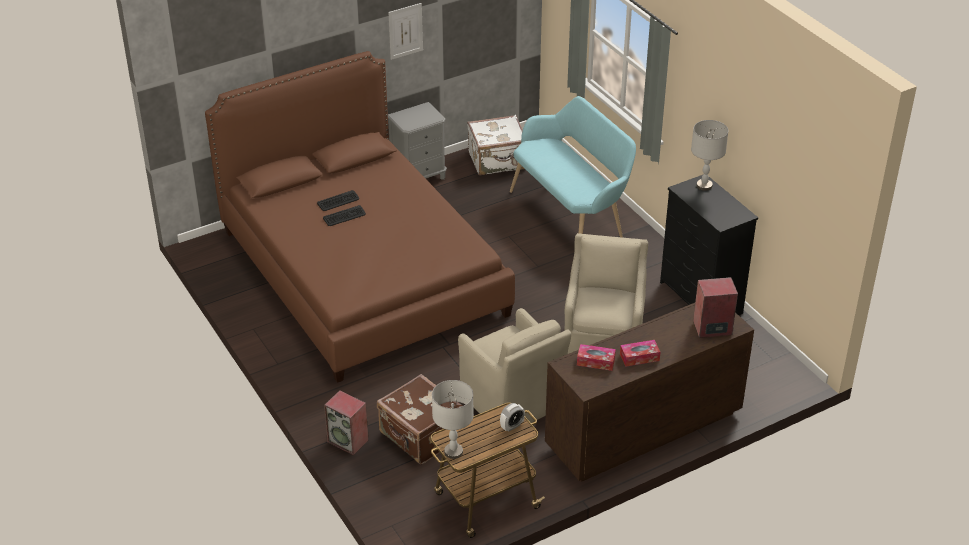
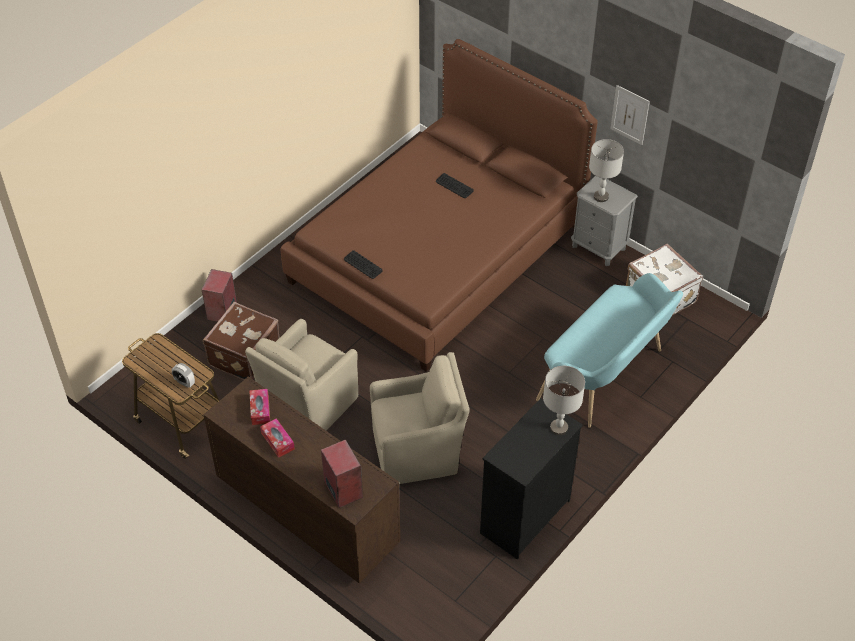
camera: 70 degrees right, 10 degrees up
(344, 216) = (433, 197): keyboard -> keyboard (362, 265)
(454, 452) = (141, 352): grey table lamp -> grey table lamp (601, 197)

